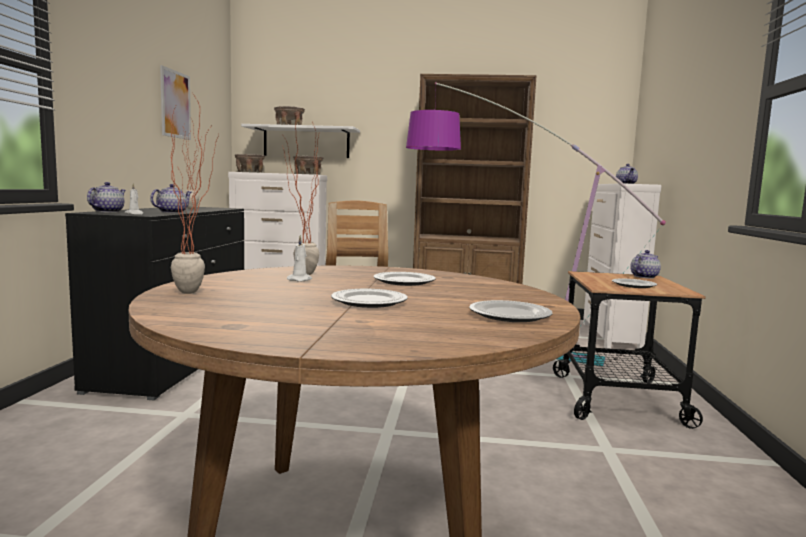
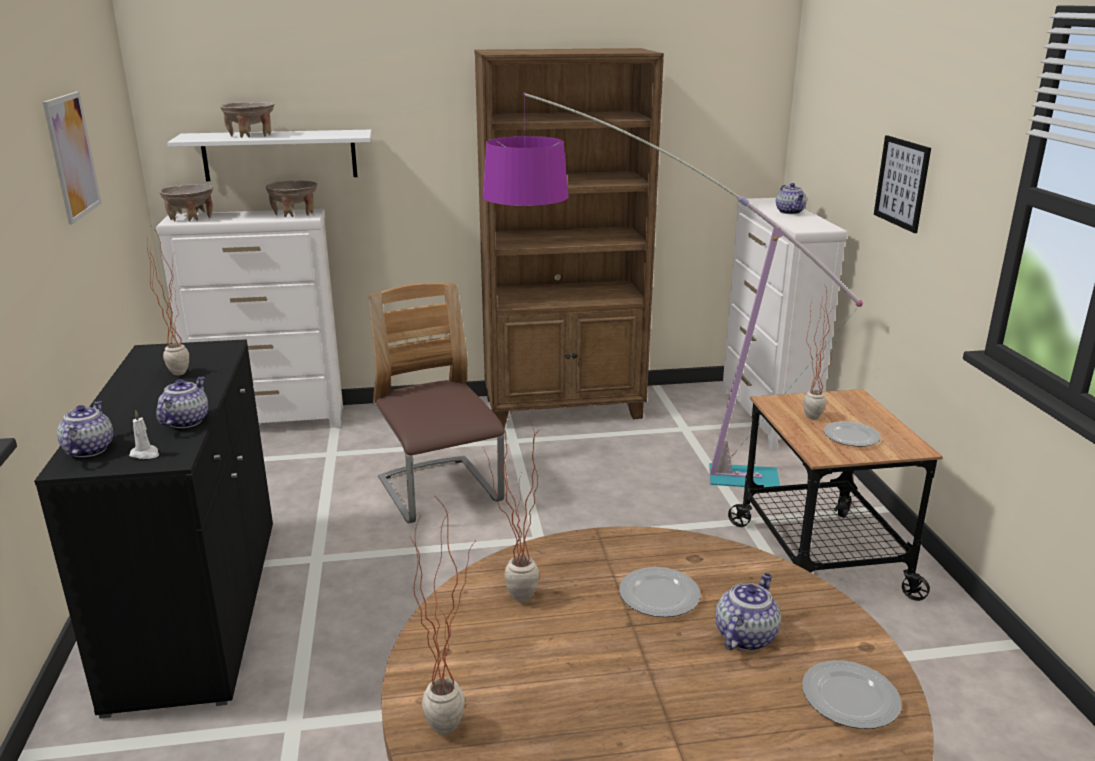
camera: 15 degrees left, 15 degrees up
(300, 280) = (535, 628): white candle -> none
(369, 301) = (676, 696): plate -> none
(609, 278) = (811, 414): none -> potted plant
(644, 277) = (848, 400): teapot -> teapot (745, 636)
(693, 135) = (902, 183): none -> picture

